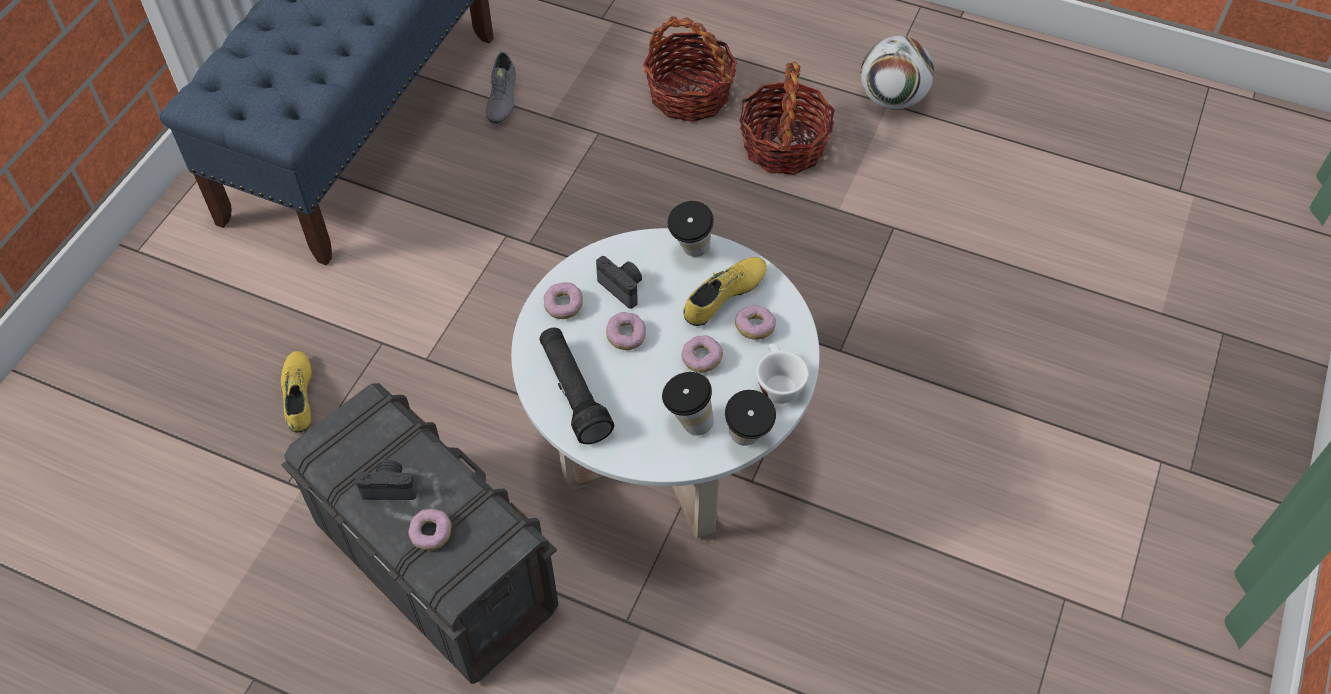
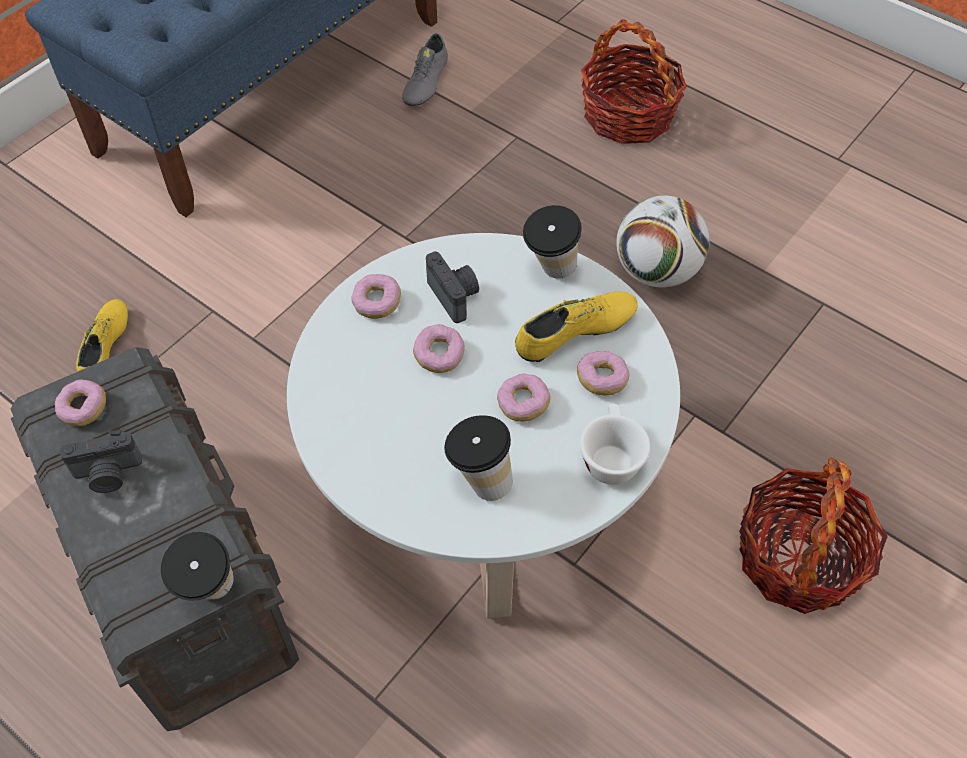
camera: 15 degrees right, 0 degrees up
(390, 487) = (108, 474): camera -> camera turned 150 degrees clockwise
(431, 534) = (133, 545): donut -> donut (84, 409)
(573, 393) = (352, 410): black flashlight -> none
(747, 442) = (547, 523): cup -> cup (212, 595)
(784, 146) = (718, 189): basket -> basket (798, 559)
(891, 99) = (857, 161): football -> football (656, 272)

